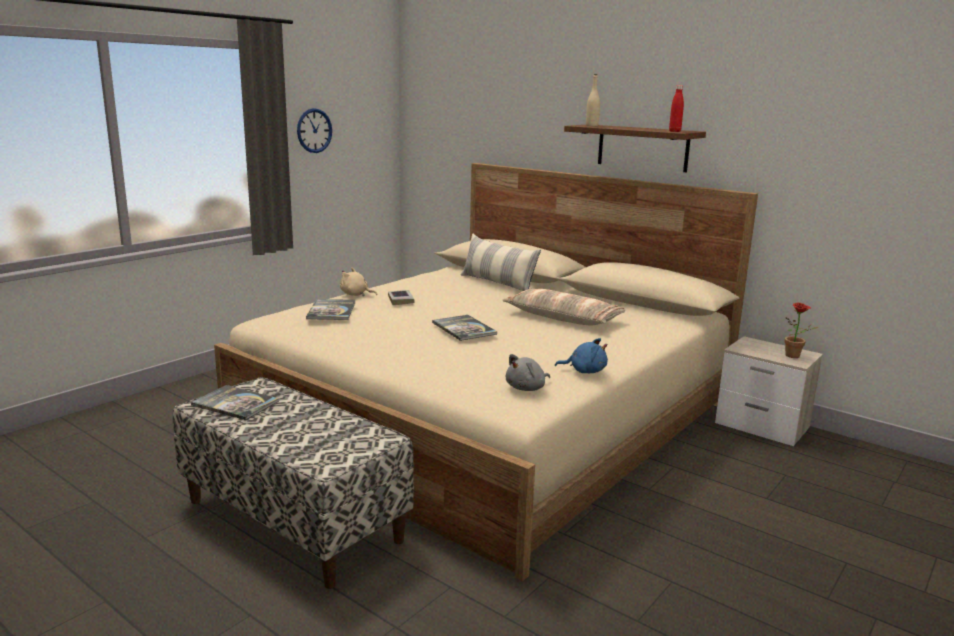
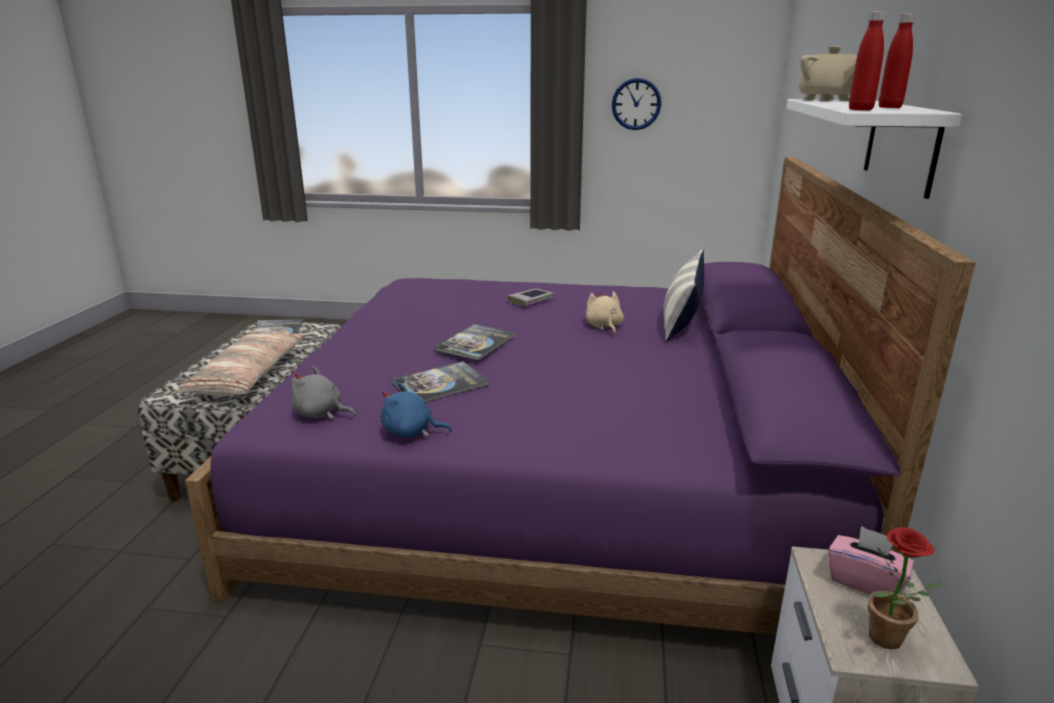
camera: 60 degrees right, 5 degrees up
(331, 310) = (445, 288): book -> book (440, 384)
(355, 295) = (525, 284): beige plush toy -> beige plush toy (604, 326)
(489, 417) = (554, 470): beige bed -> purple bed
(563, 318) = (604, 379): pillow -> pillow (249, 376)
(585, 371) = (411, 432): blue plush toy -> blue plush toy turned 120 degrees clockwise
(592, 126) = (826, 100): beige bottle -> beige teapot
(642, 148) = (901, 144): brown shelf -> white shelf
(663, 129) = (889, 107): none -> red bottle
(757, 347) = (865, 582): none -> pink tissue box

